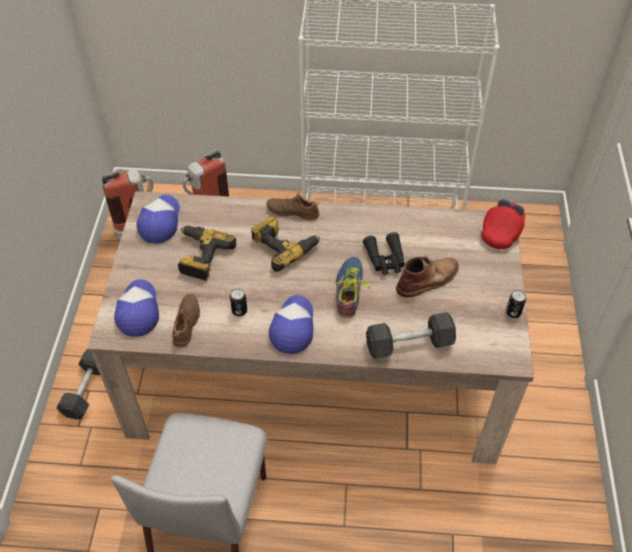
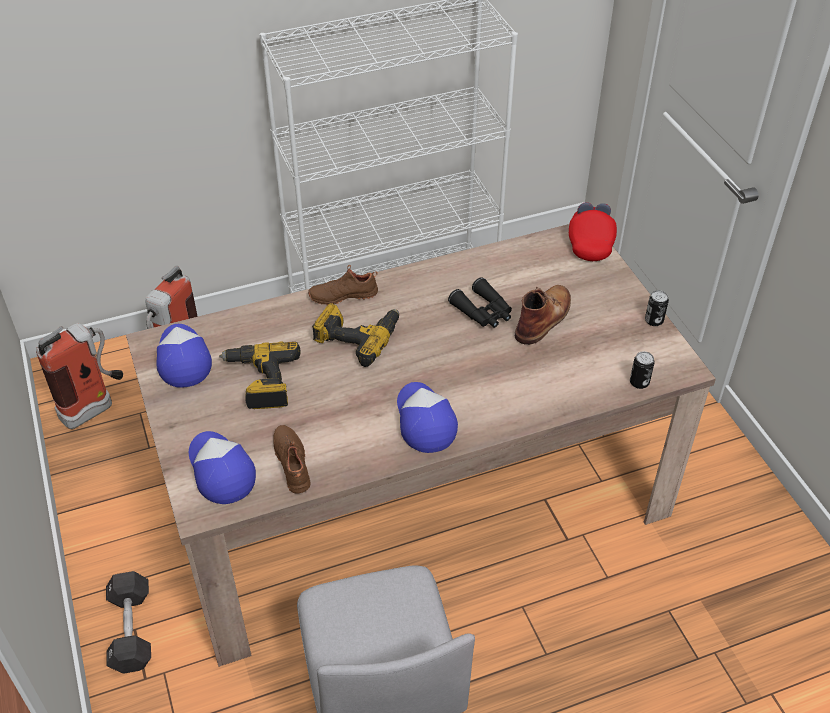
camera: 25 degrees left, 5 degrees down
(239, 311) = (349, 425): can -> can (639, 382)
(348, 290) = (463, 359): shoe -> none
(409, 344) = (566, 392): black dumbbell -> none

